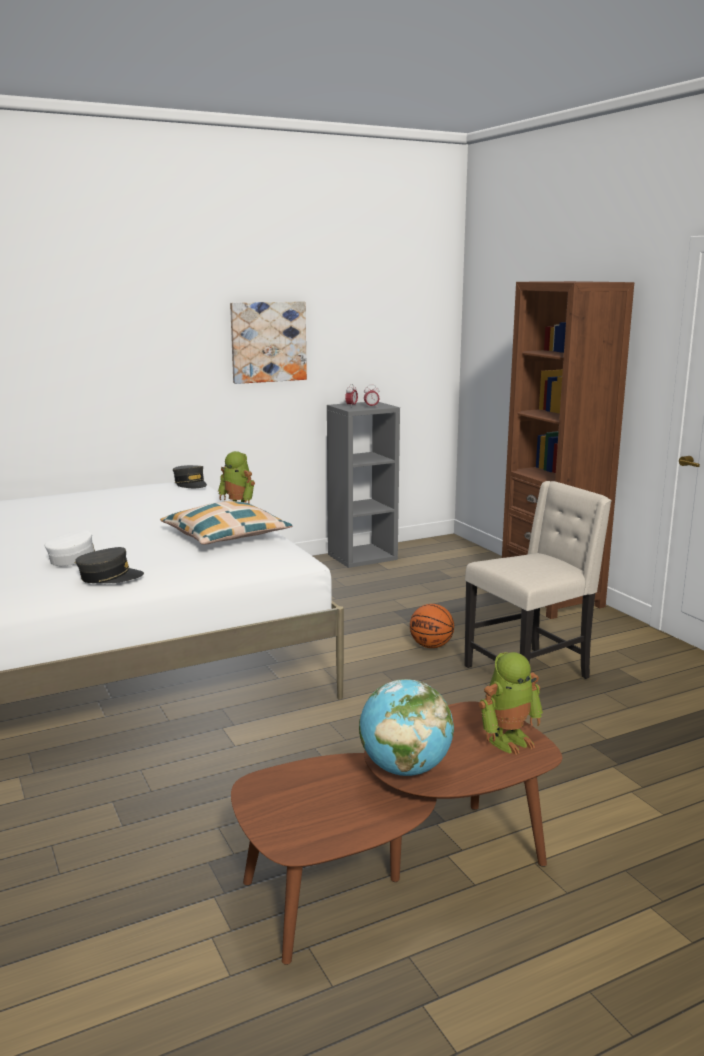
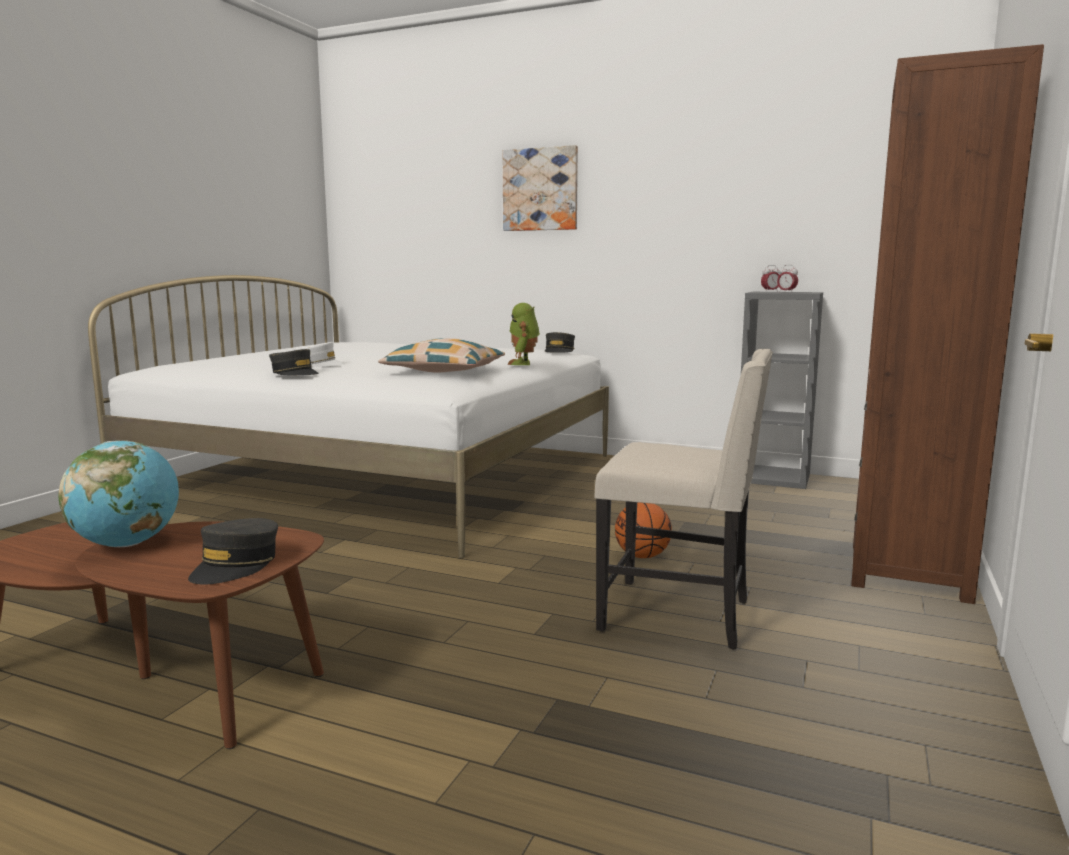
camera: 50 degrees right, 5 degrees down
(268, 342) = (688, 217): picture -> picture (540, 189)
(508, 739) = (236, 565): toy robot -> grey cap

